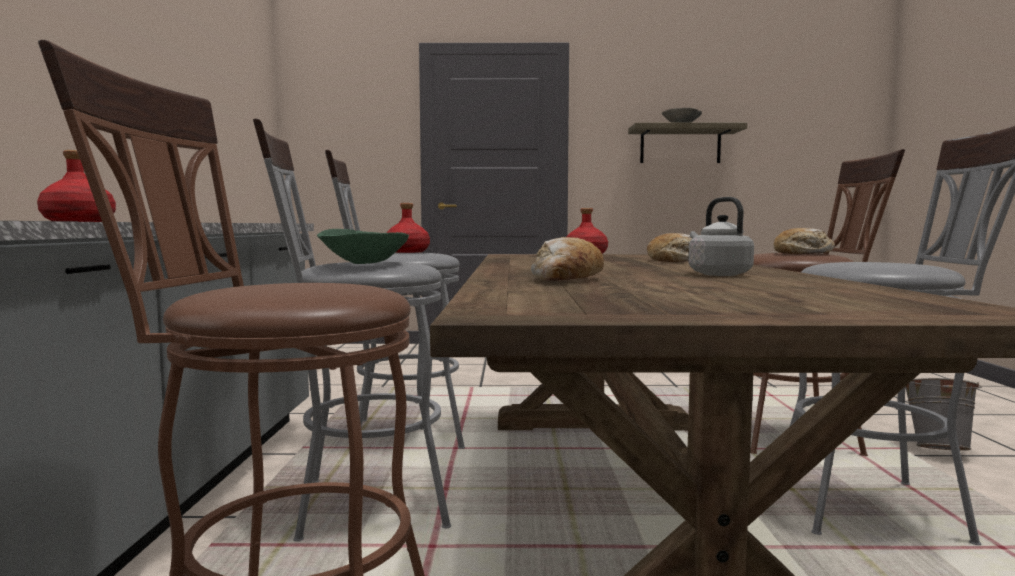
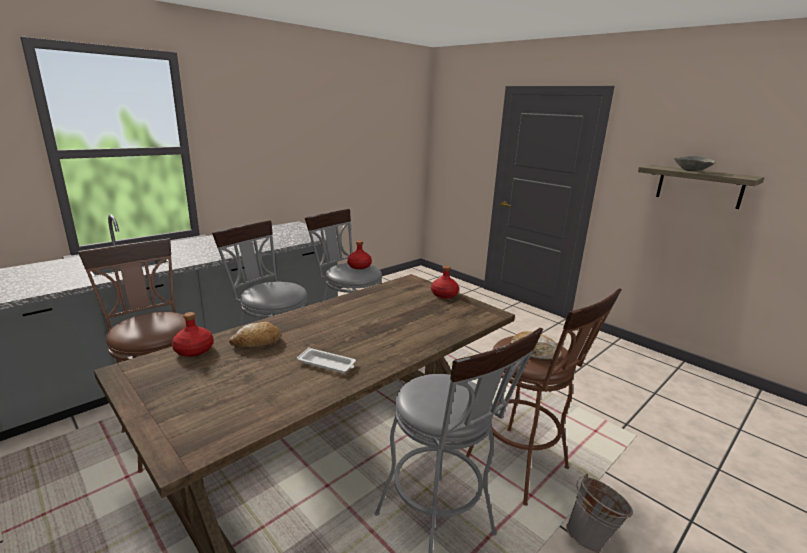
camera: 45 degrees right, 15 degrees up
(79, 222) = (208, 245): red bottle -> red bottle (194, 350)
(365, 263) = (265, 291): green bowl -> none
(675, 260) = (427, 328): bread -> none
(717, 274) = (327, 364): grey kettle -> white tray

